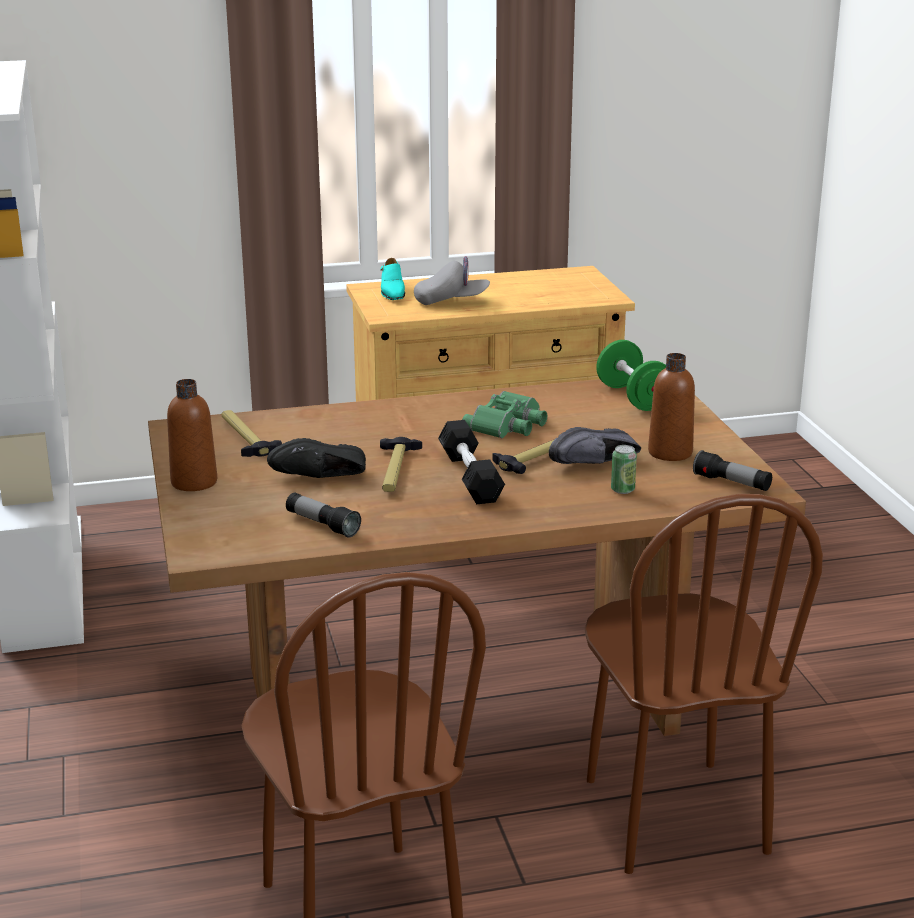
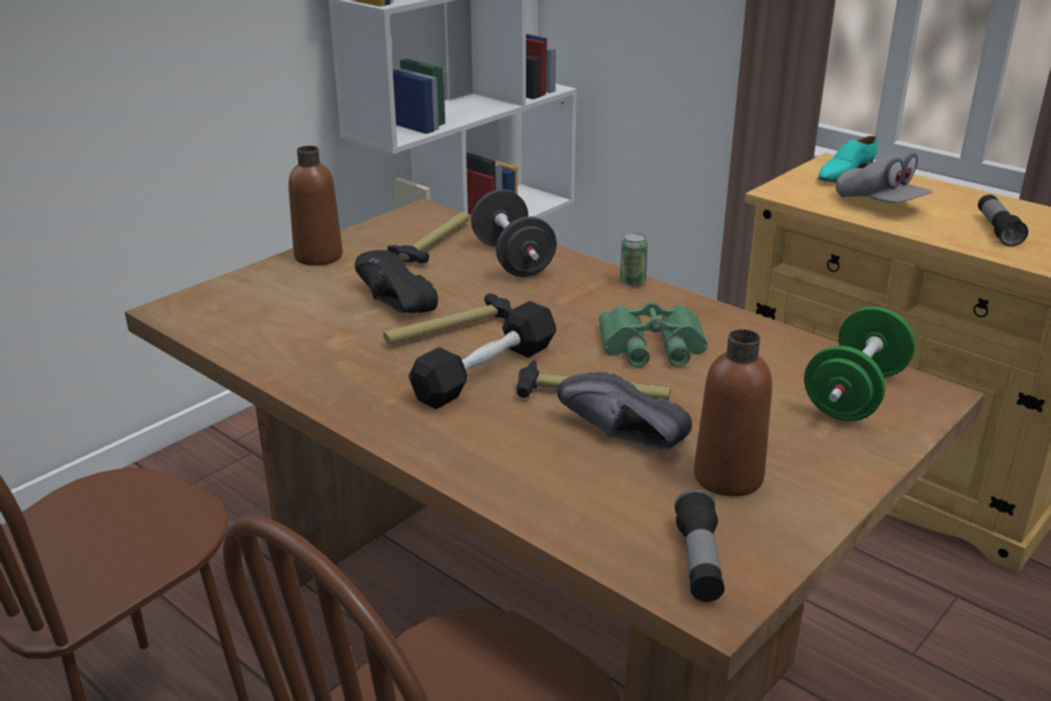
camera: 55 degrees right, 5 degrees up
(319, 424) = (512, 259): none -> black dumbbell
(322, 525) = (285, 339): flashlight -> flashlight (997, 230)
(622, 490) = (568, 480): can -> can (632, 282)

